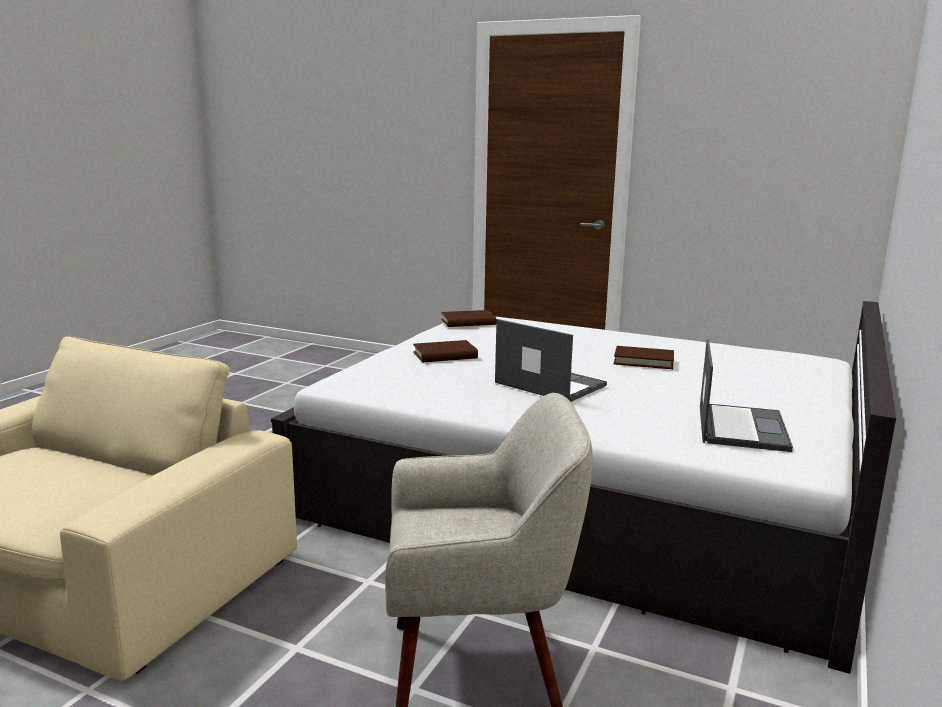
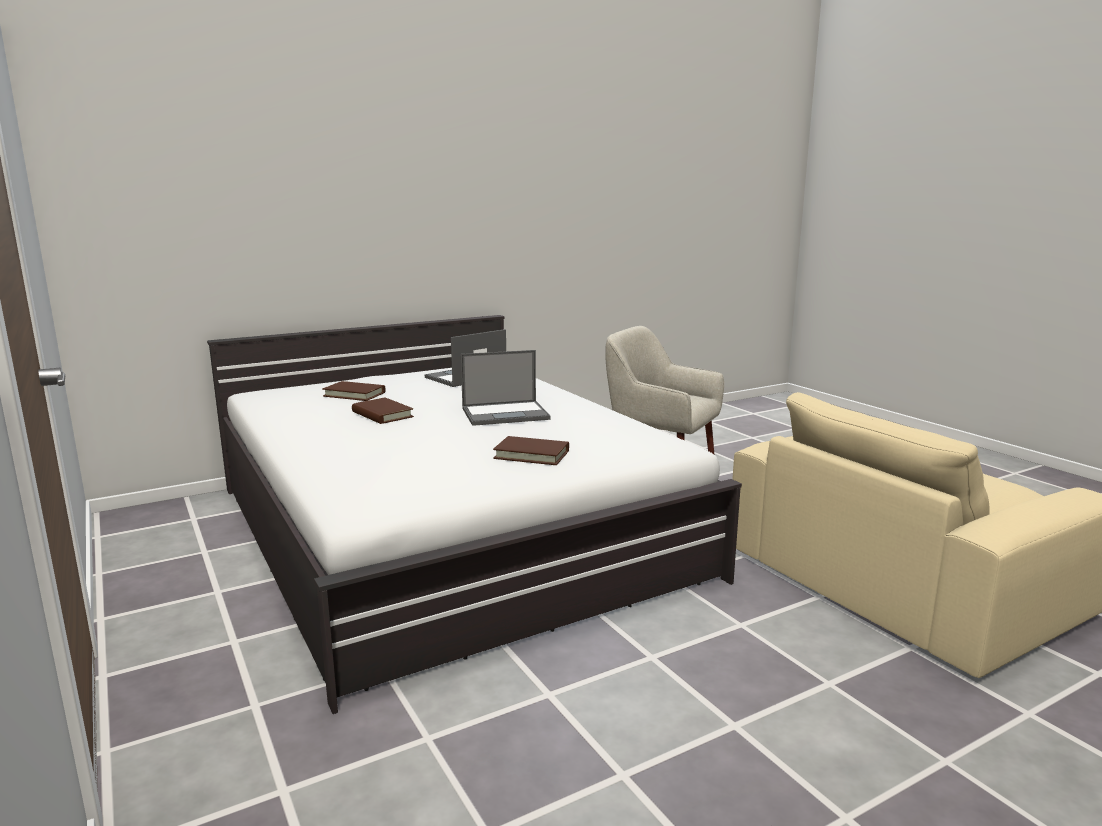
camera: 145 degrees left, 0 degrees up
(468, 322) = (404, 493): brown book -> brown book (354, 394)
(548, 384) = (506, 413): laptop -> laptop turned 90 degrees counterclockwise

